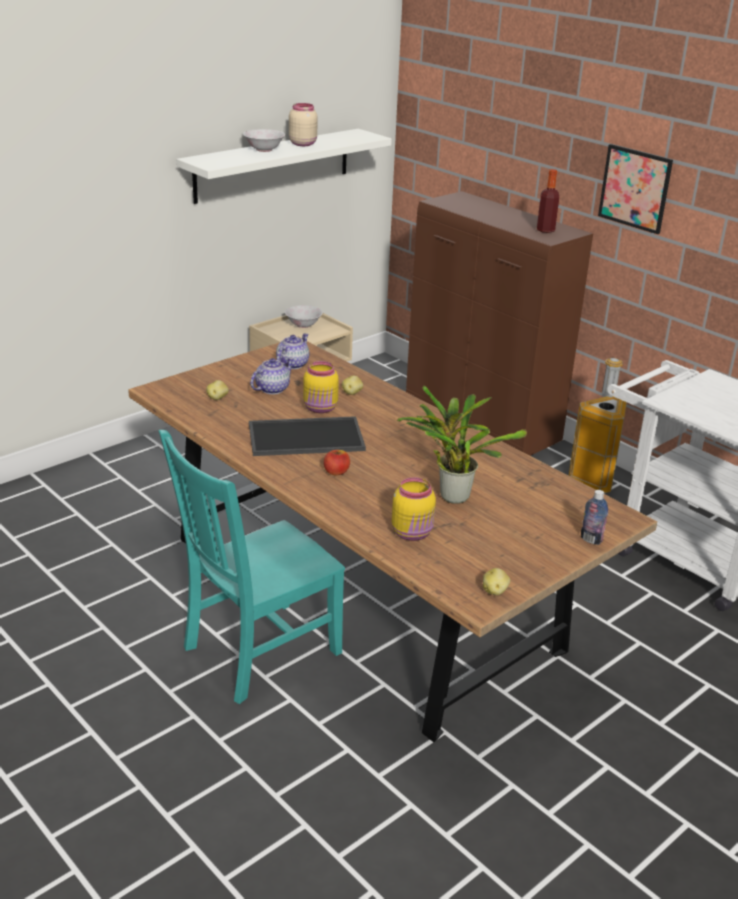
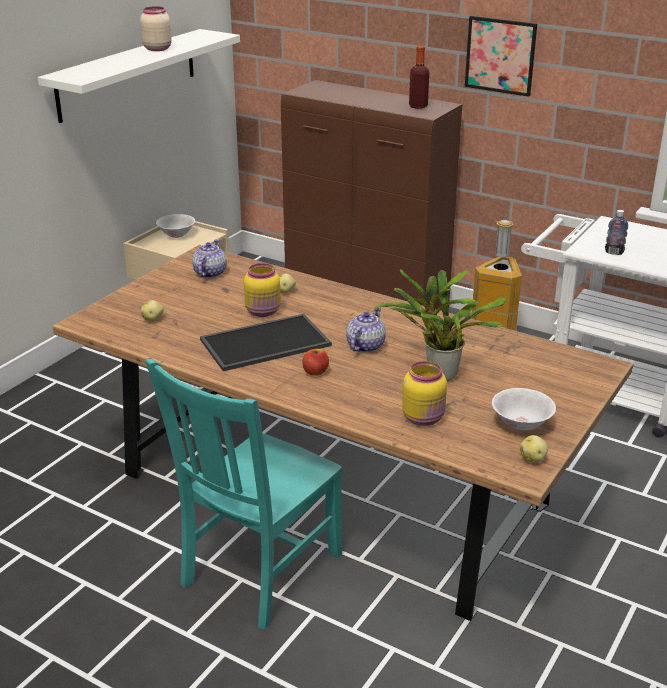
camera: 15 degrees left, 0 degrees up
(264, 149) = (123, 58): white bowl -> white bowl (521, 424)
(272, 389) = (203, 301): teapot -> teapot (364, 346)
(591, 539) = (588, 391): bottle -> bottle (614, 252)

